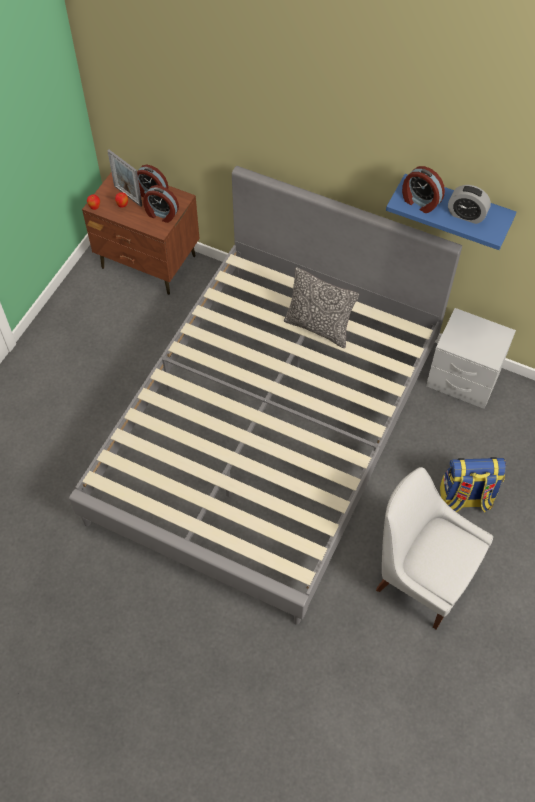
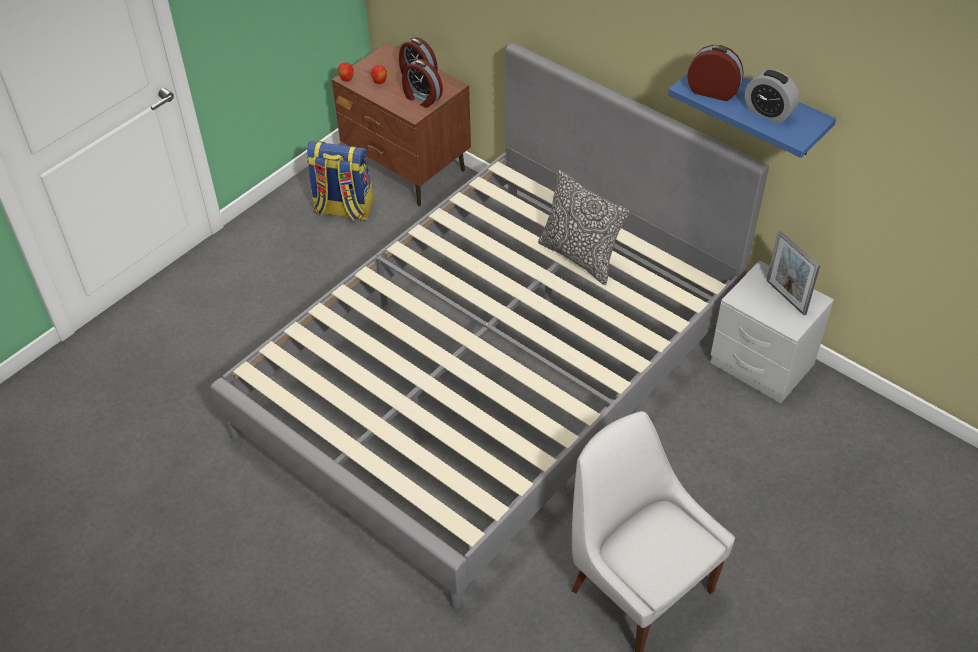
camera: 15 degrees right, 10 degrees down
(128, 196) = (389, 74): picture frame -> picture frame (786, 297)
(420, 202) = (713, 90): alarm clock -> alarm clock turned 150 degrees clockwise
(465, 499) = (724, 505): backpack -> backpack (343, 209)

